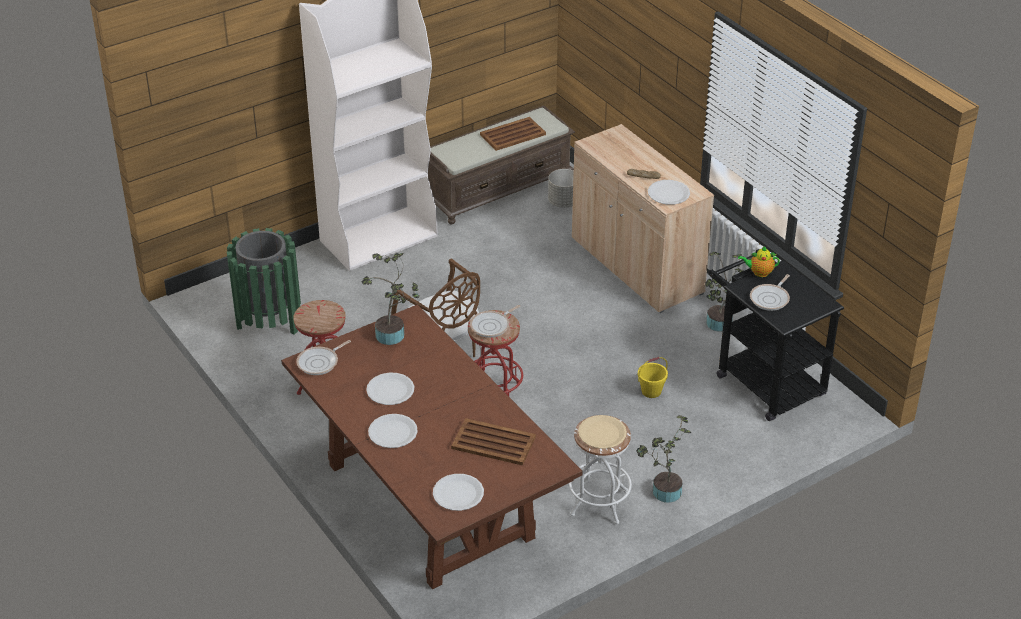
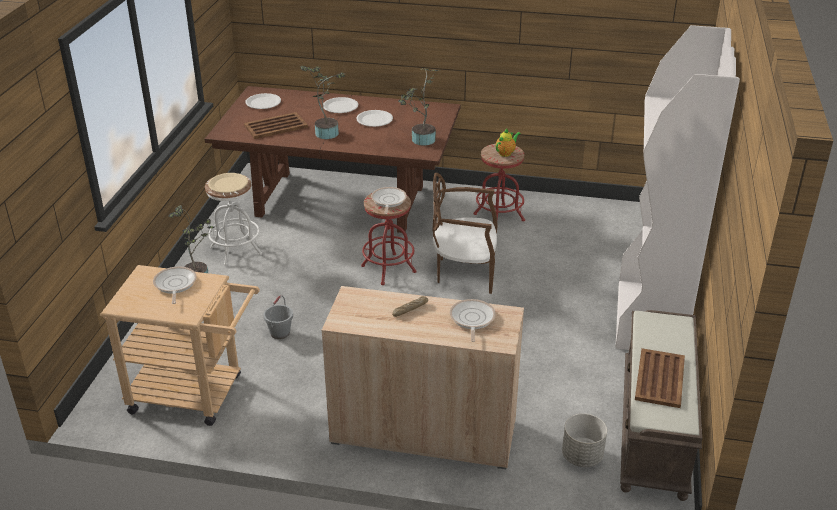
camera: 135 degrees right, 5 degrees down
(269, 322) = (597, 226): green trash can -> none
(320, 362) = (437, 112): frying pan -> frying pan (471, 319)
(651, 391) = (280, 333): yellow bucket -> grey bucket
(668, 193) = (364, 306): white plate -> none
(717, 325) = (285, 420): potted plant -> potted plant (326, 132)
(759, 272) = (206, 299): teapot -> teapot (506, 153)
(764, 380) = (195, 395): black cart -> beige cart

